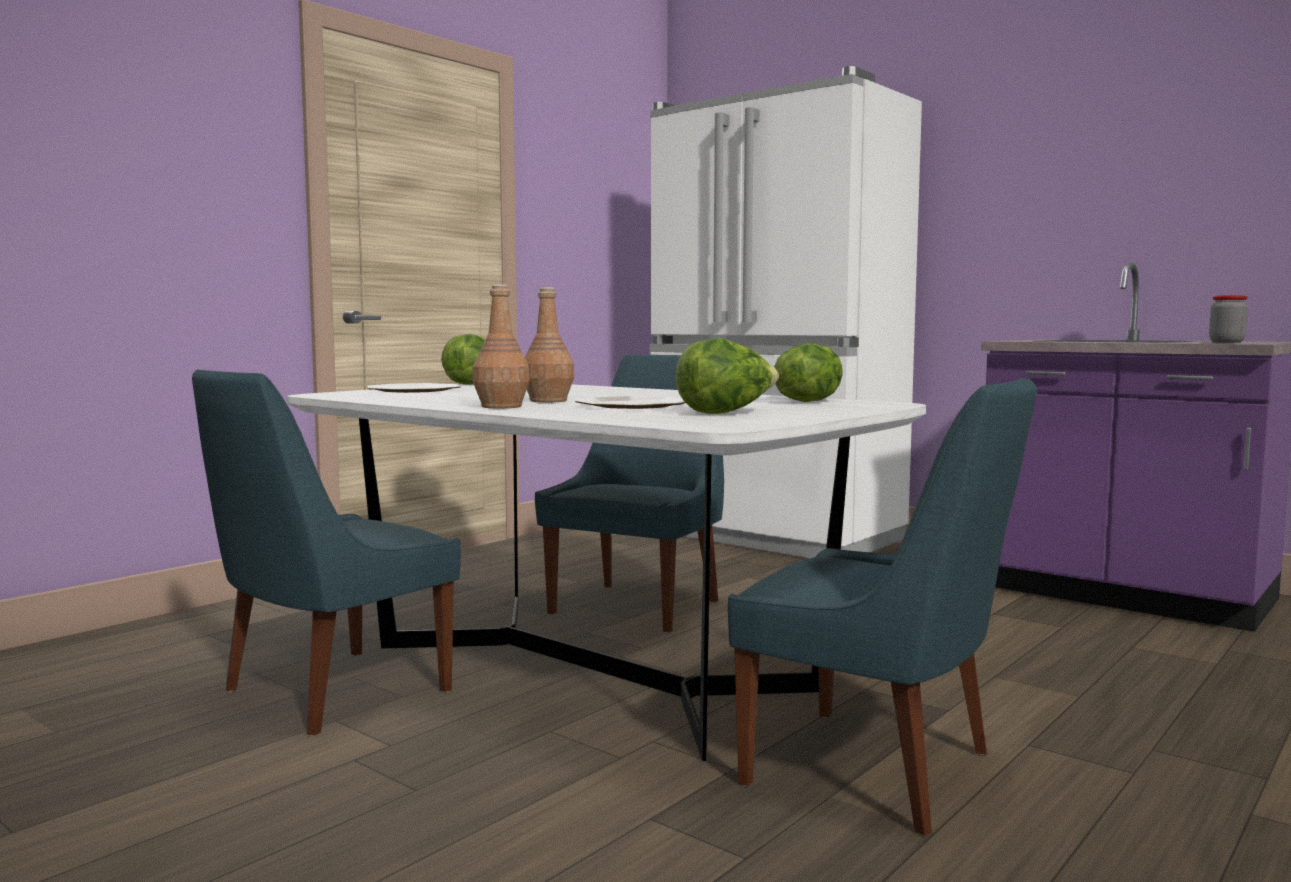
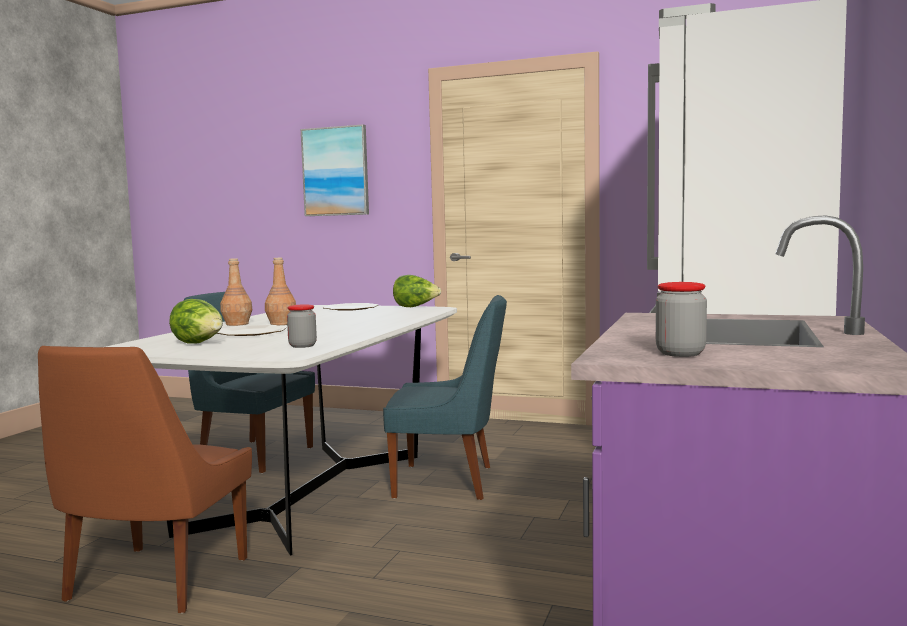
camera: 70 degrees right, 0 degrees up
(120, 139) = (336, 171): none -> picture
(809, 401) = (302, 346): lettuce -> jar
(878, 770) = (154, 582): blue chair -> brown chair

